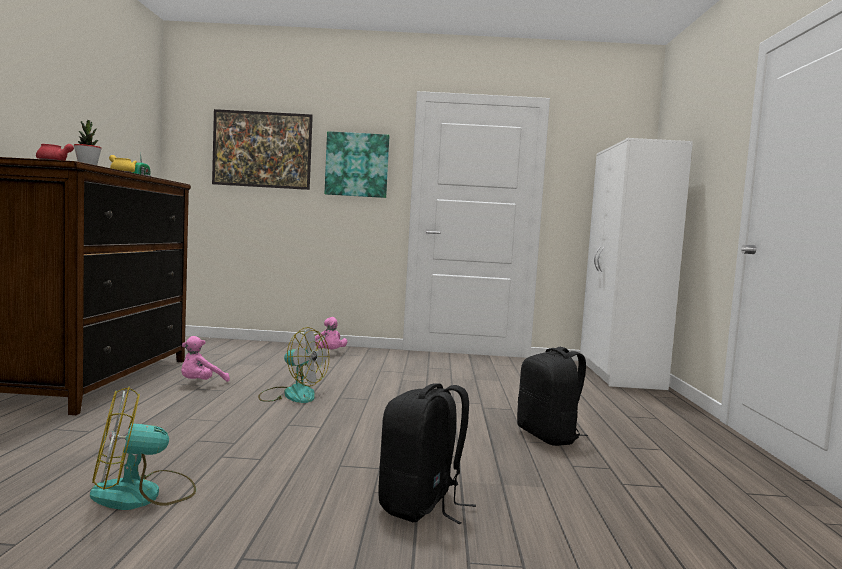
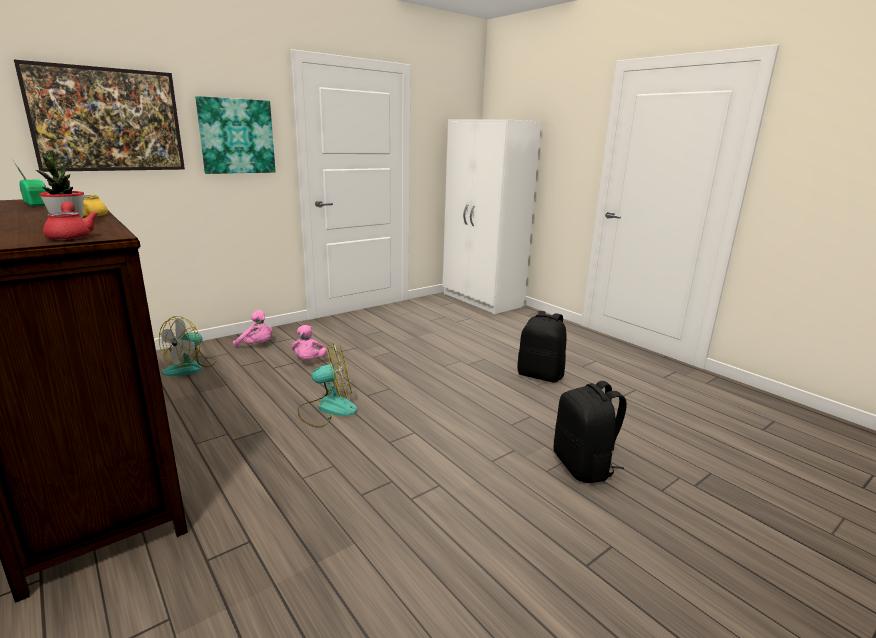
camera: 40 degrees left, 15 degrees up
(142, 494) = (437, 567): fan -> fan (190, 367)
(200, 384) = (222, 432): pink plush toy -> pink plush toy (309, 361)

